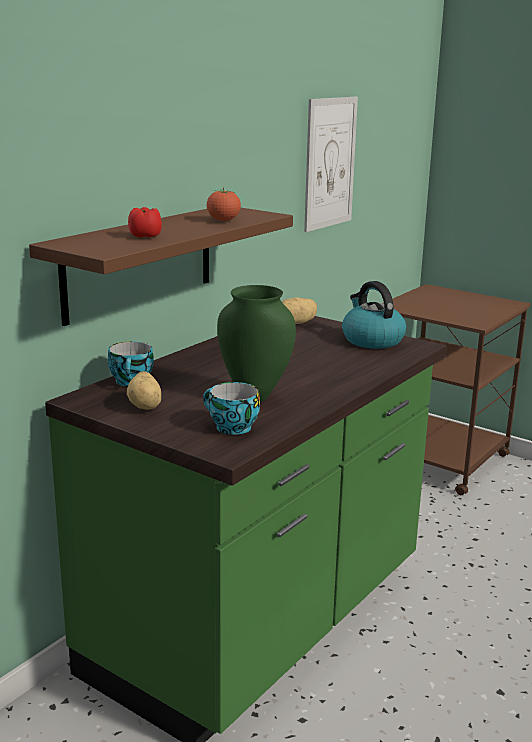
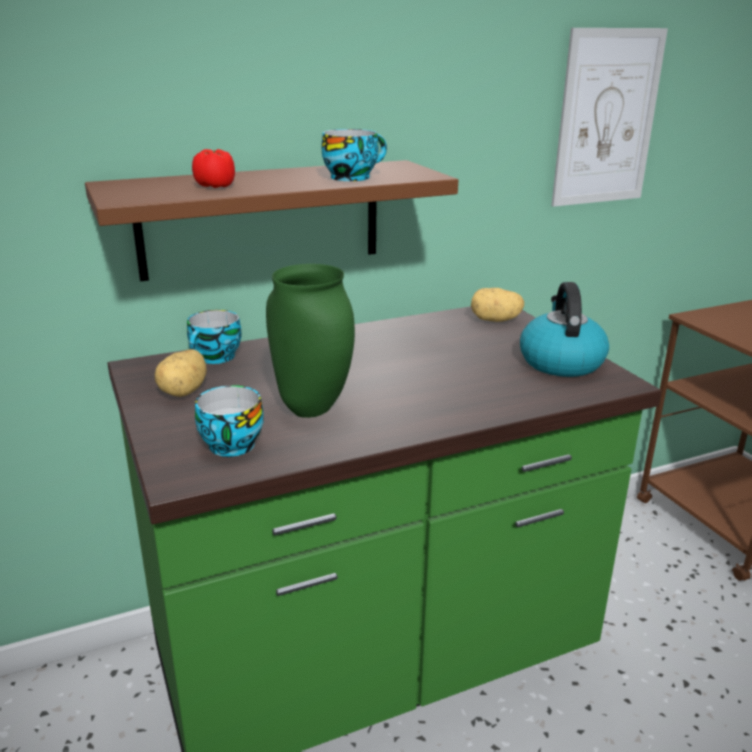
camera: 30 degrees right, 5 degrees up
(223, 220) = (352, 177): tomato -> cup

